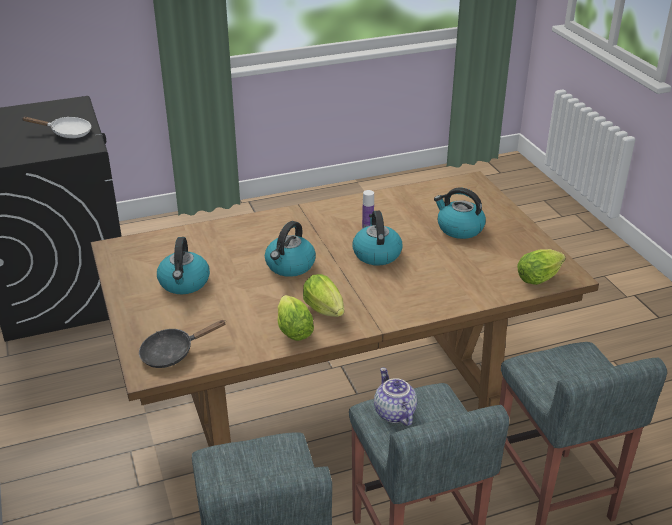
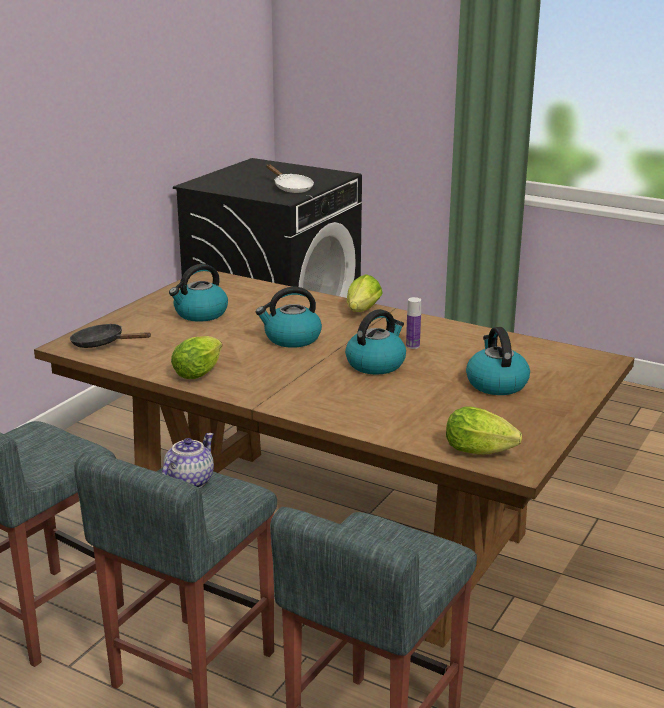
camera: 50 degrees right, 10 degrees down
(326, 311) = (247, 375): lettuce -> lettuce (361, 312)

